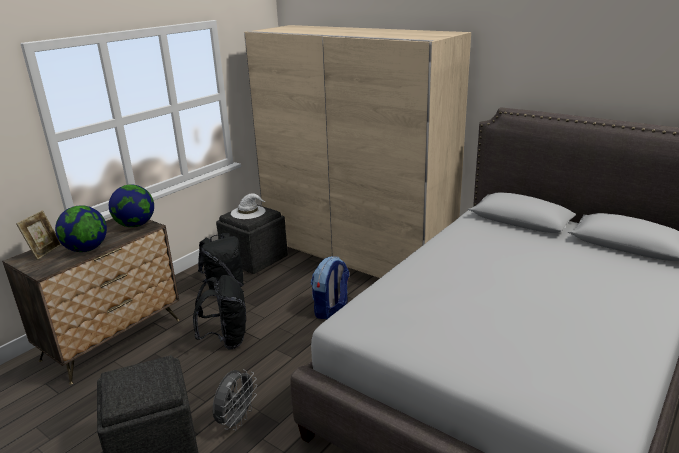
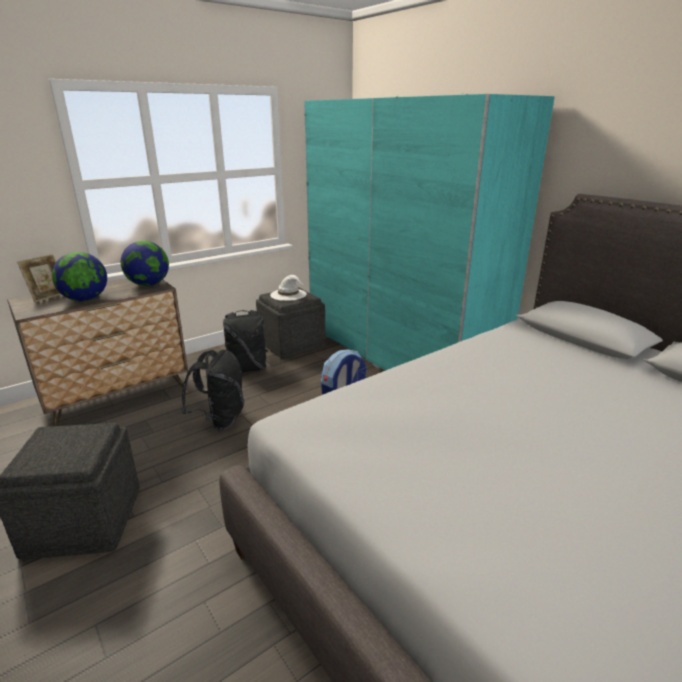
camera: 15 degrees right, 0 degrees up
(236, 420) = (181, 511): grey fan -> none
(355, 252) = (397, 354): beige wardrobe -> turquoise wardrobe

